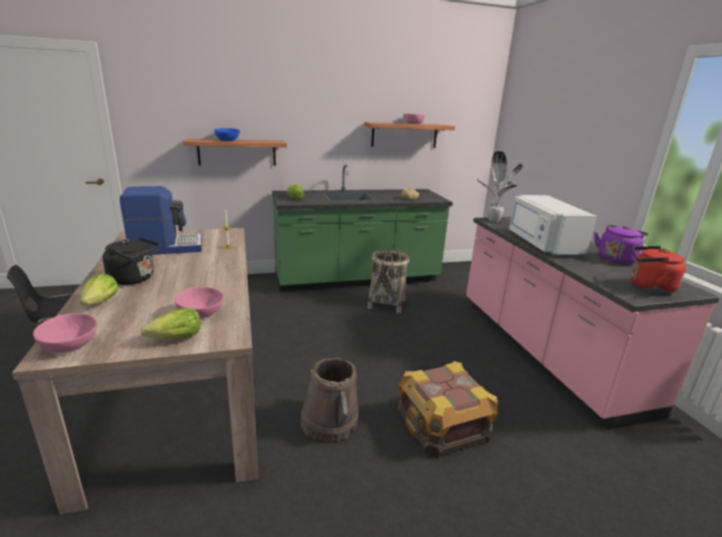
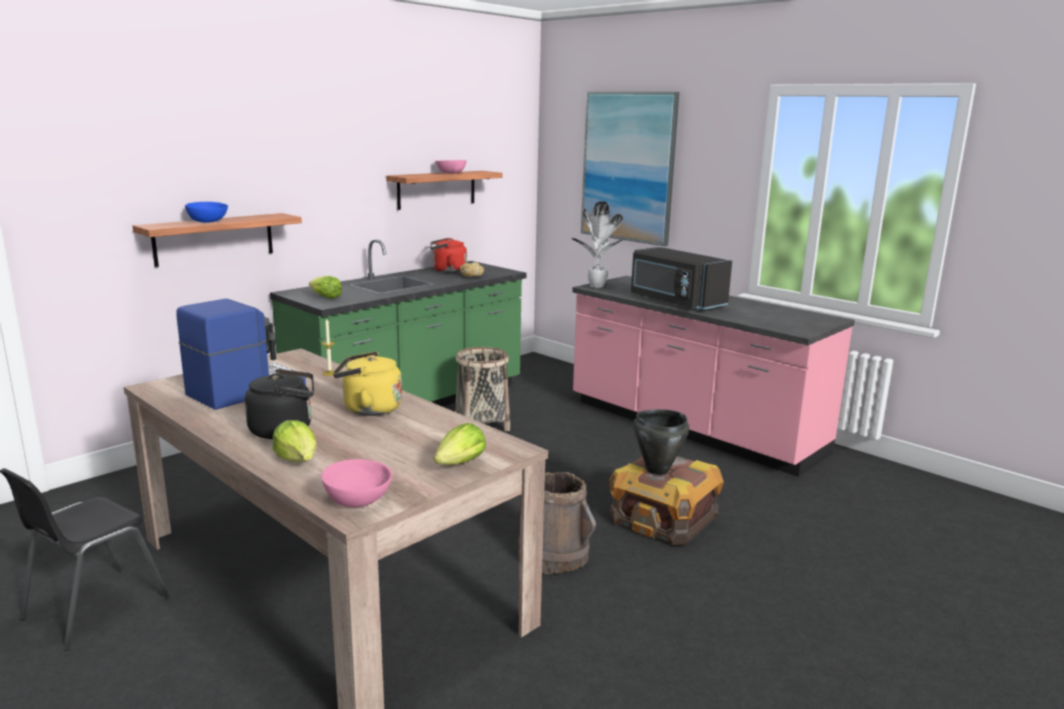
camera: 30 degrees left, 5 degrees down
(200, 313) = (439, 439): pink bowl -> none
(202, 277) = (368, 409): none -> yellow kettle
(435, 384) = (657, 470): none -> black cooking pot
(542, 243) = (674, 302): white microwave -> black microwave
(554, 127) = (628, 167): none -> picture
(616, 258) = (751, 304): purple kettle -> none
(648, 287) = (801, 322): red kettle -> red kettle (447, 271)

